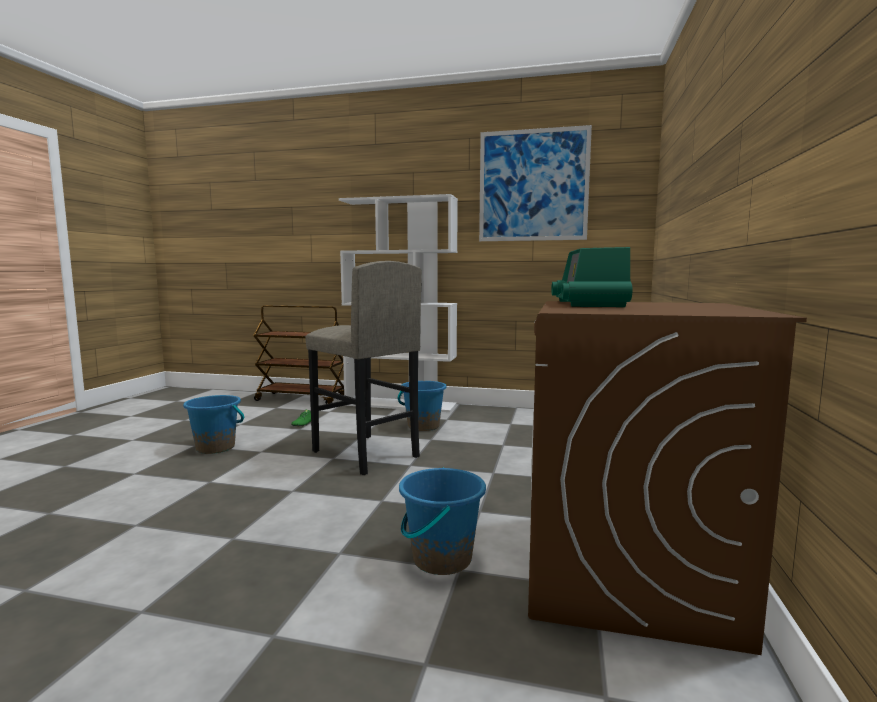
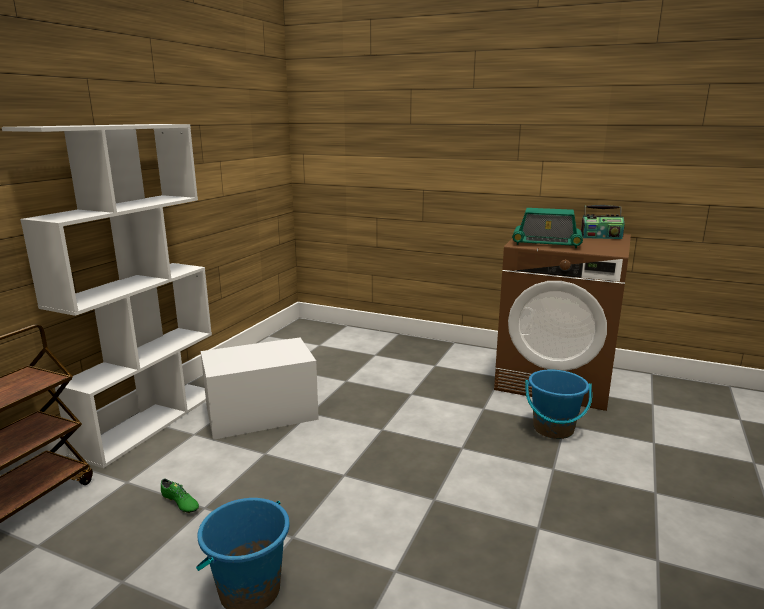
camera: 80 degrees left, 10 degrees up
(365, 454) = (341, 454): grey stool -> none
(423, 426) = (262, 413): blue bucket -> white storage box
(533, 185) = (217, 109): picture -> none
(711, 311) = (601, 237): none -> radio

